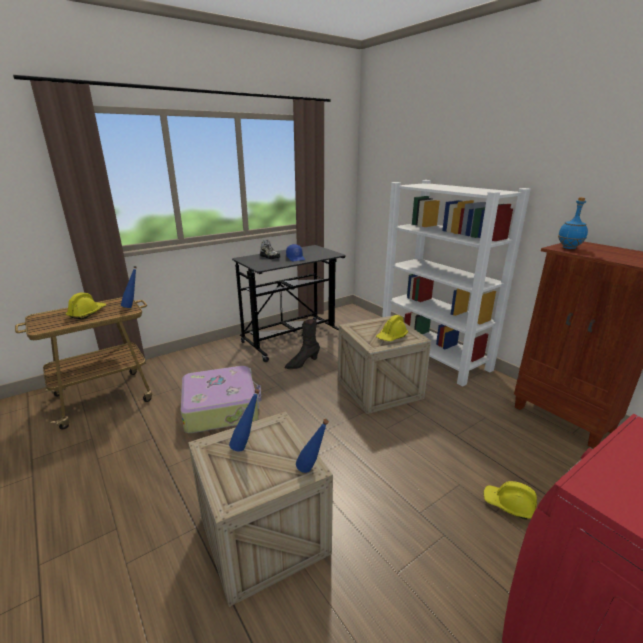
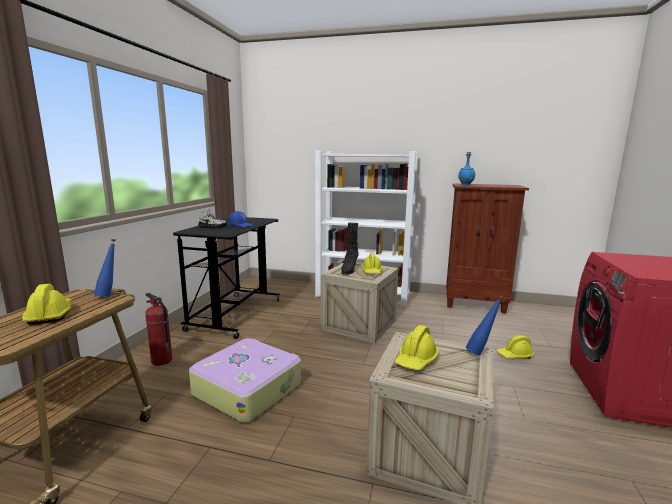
camera: 40 degrees left, 10 degrees down
(202, 361) = (161, 361): none -> fire extinguisher
(246, 446) = (416, 360): blue bottle -> yellow hard hat
(302, 363) = (273, 329): black boot -> black boot (349, 270)

